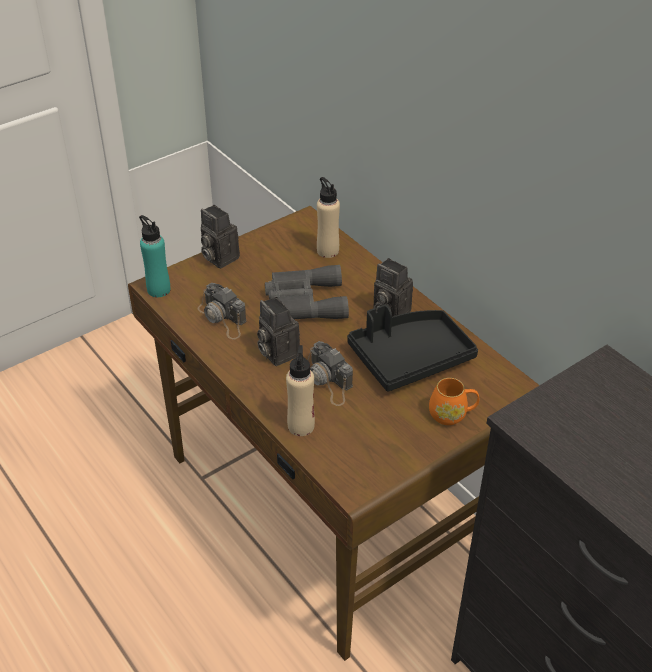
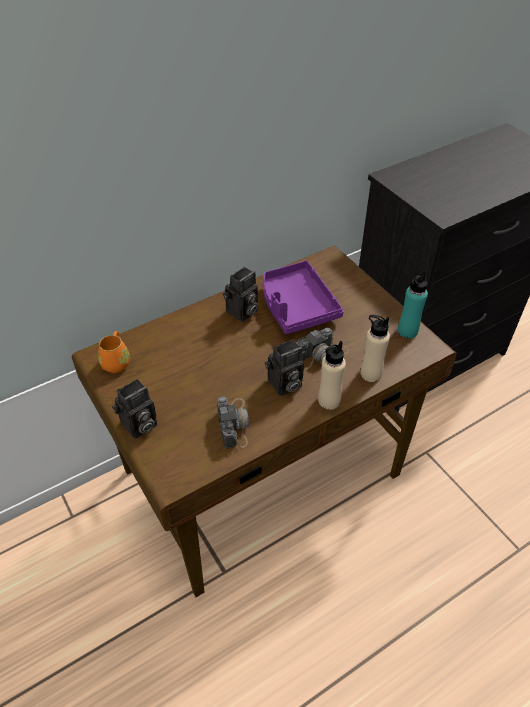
camera: 85 degrees left, 5 degrees up
(158, 289) = (180, 478): turquoise bottle -> turquoise bottle (407, 331)
(223, 318) = (234, 423): camera -> camera turned 60 degrees counterclockwise
(303, 301) = (219, 364): grey binoculars -> none
(327, 251) = (150, 344): beige bottle -> beige bottle (329, 400)
(410, 358) = (296, 306): black tray -> purple tray
(452, 414) = (356, 291): orange mug -> orange mug (117, 361)

